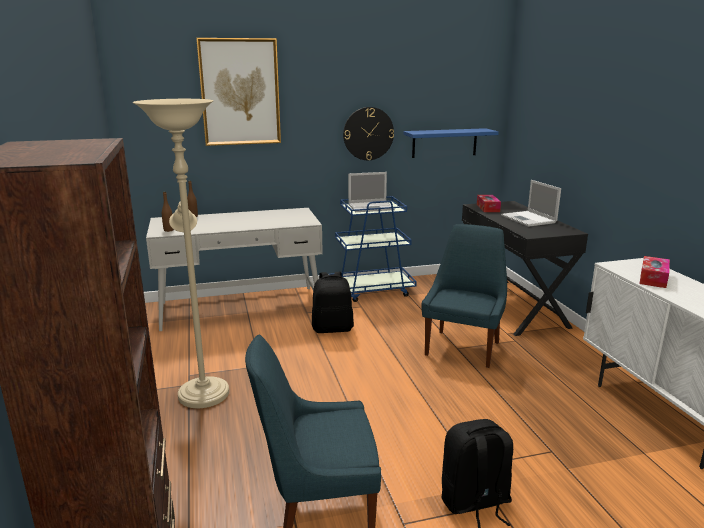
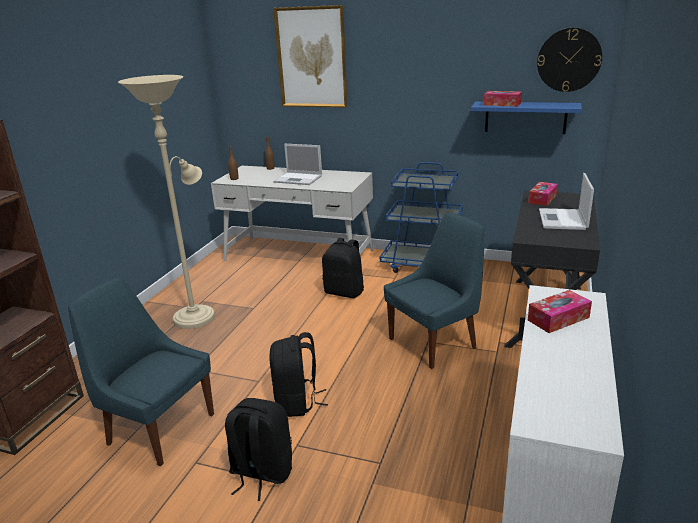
camera: 35 degrees right, 5 degrees up
(368, 133) = (435, 102): wall clock -> wall clock (569, 60)
(372, 207) = (424, 180): laptop -> laptop (299, 179)
(421, 432) = (297, 402): none -> black backpack
(432, 131) = (502, 104): none -> tissue box

